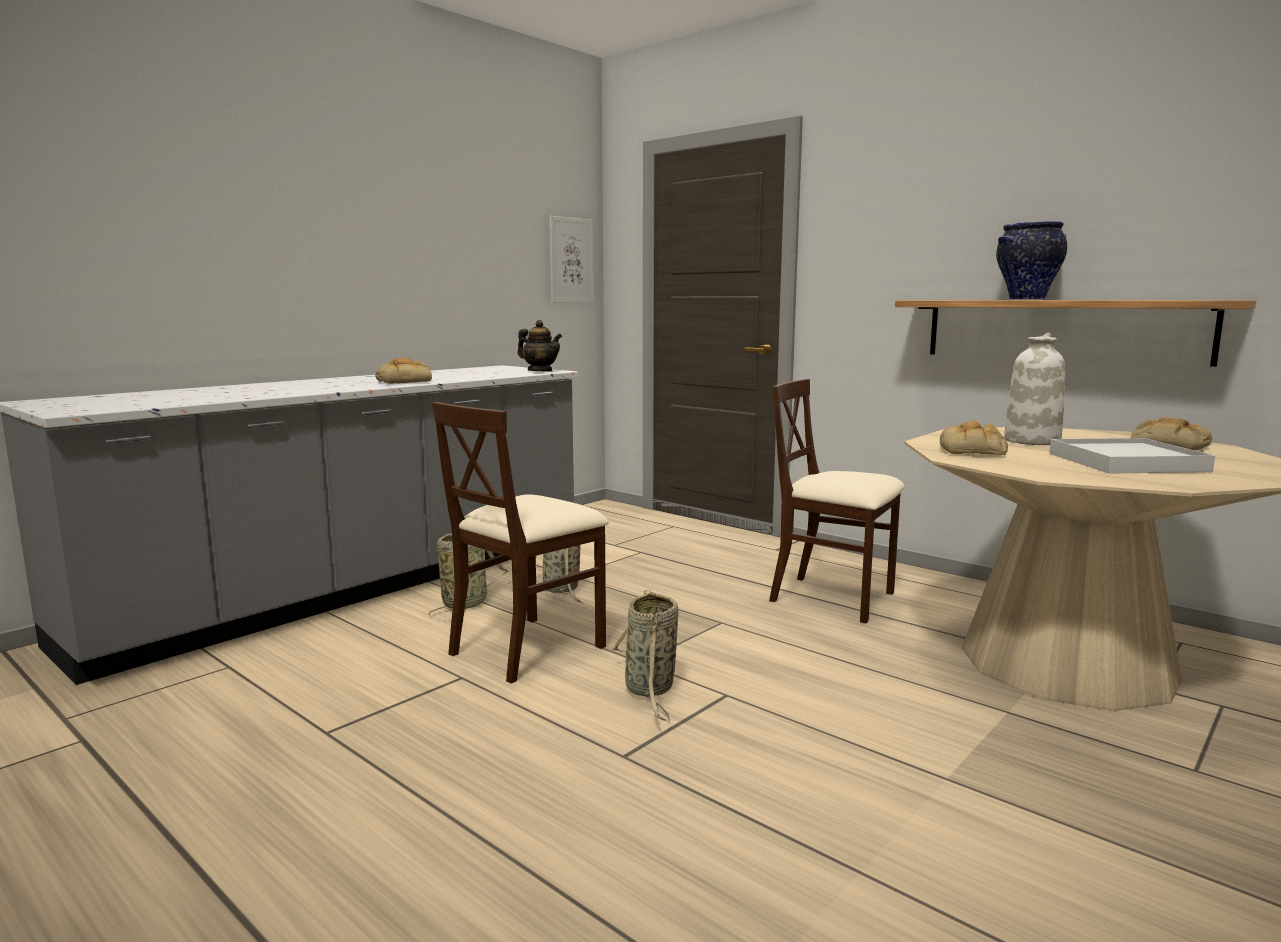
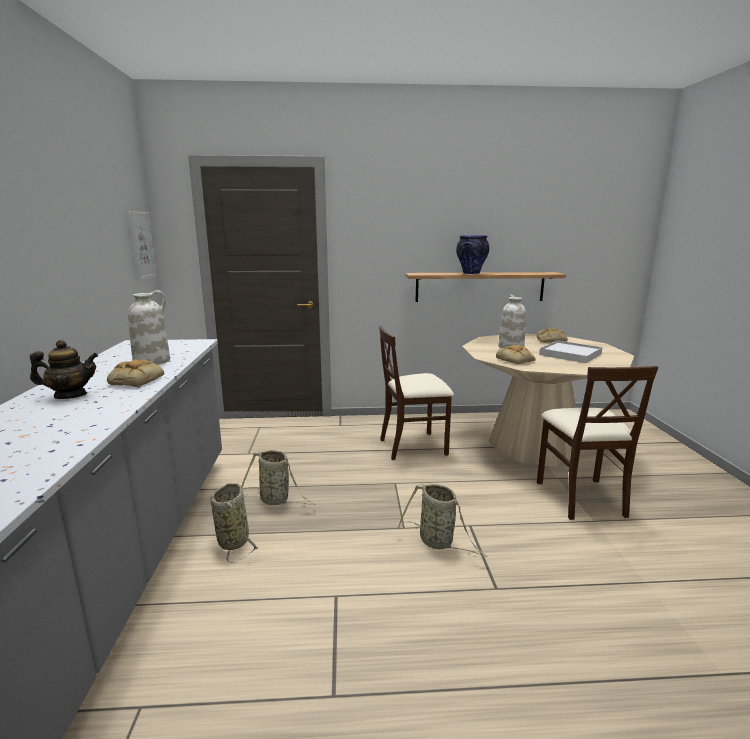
camera: 45 degrees left, 5 degrees up
(462, 375) = (152, 361): none -> white vase
(527, 648) = (333, 552): beige chair -> beige chair (581, 497)
(540, 371) = (193, 344): teapot -> teapot (70, 395)

